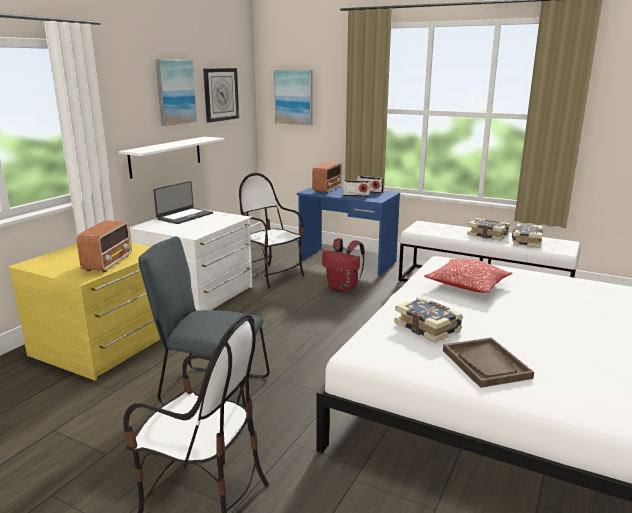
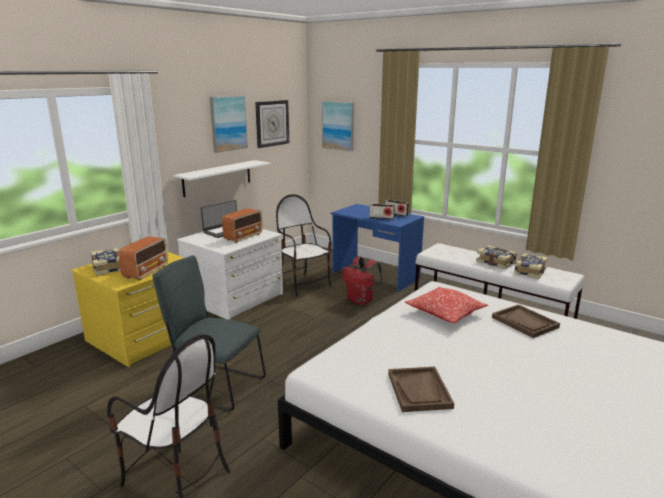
camera: 10 degrees right, 0 degrees up
(327, 189) = (360, 210): radio -> radio (244, 237)
(428, 327) = (387, 351): book -> book (109, 268)
(554, 288) = (525, 322): none -> brown tray

